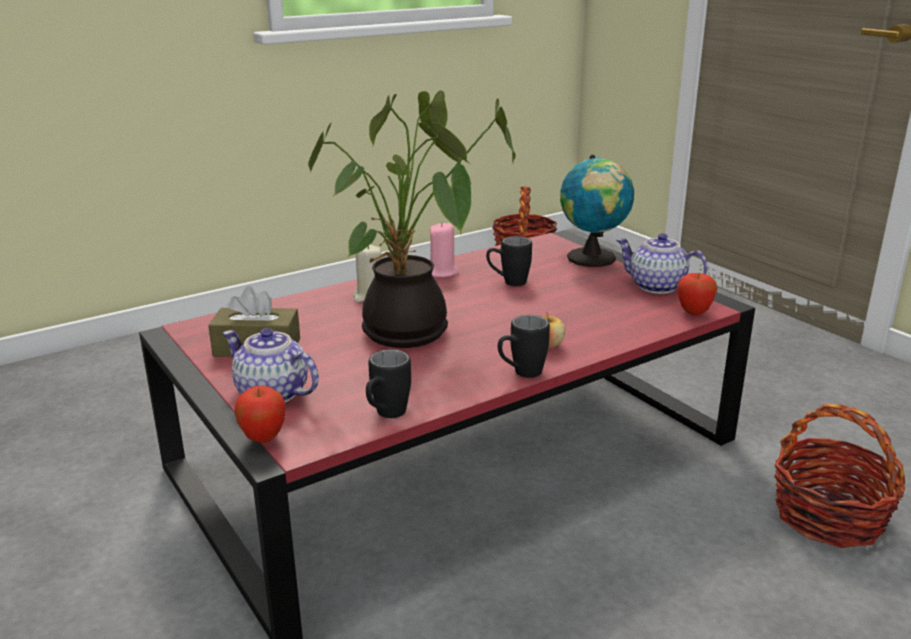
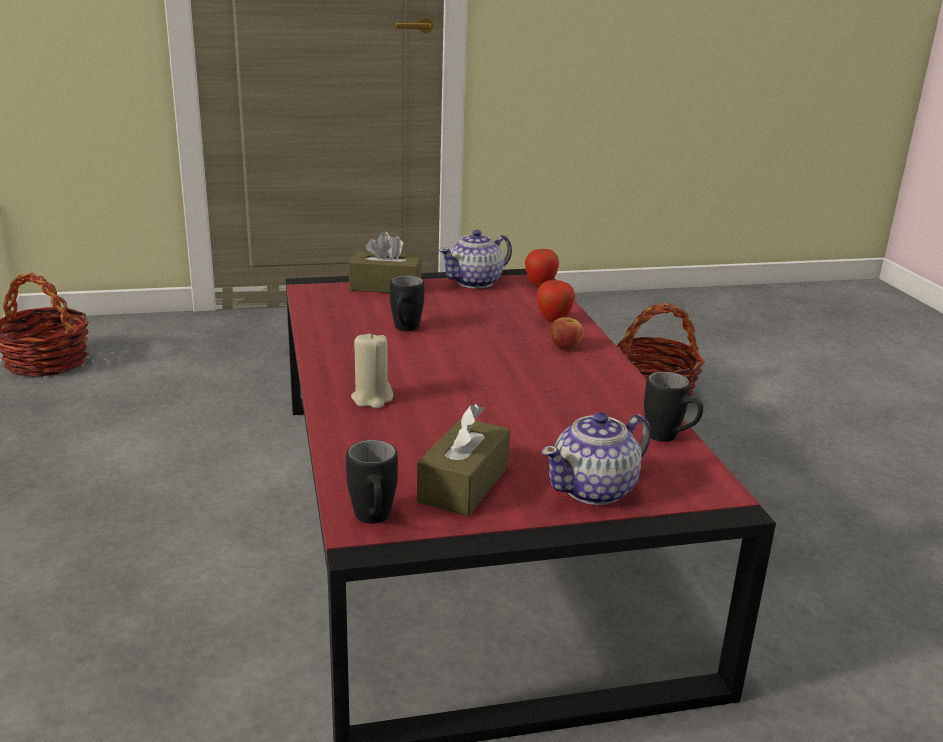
camera: 70 degrees left, 0 degrees up
(263, 438) = (693, 507): apple -> apple (553, 320)
(411, 334) = (496, 396): potted plant -> none
(442, 272) = (340, 351): pink candle -> none
(521, 374) = (616, 368): black mug -> black mug (374, 521)
(593, 259) = (385, 286): globe -> brown tissue box

